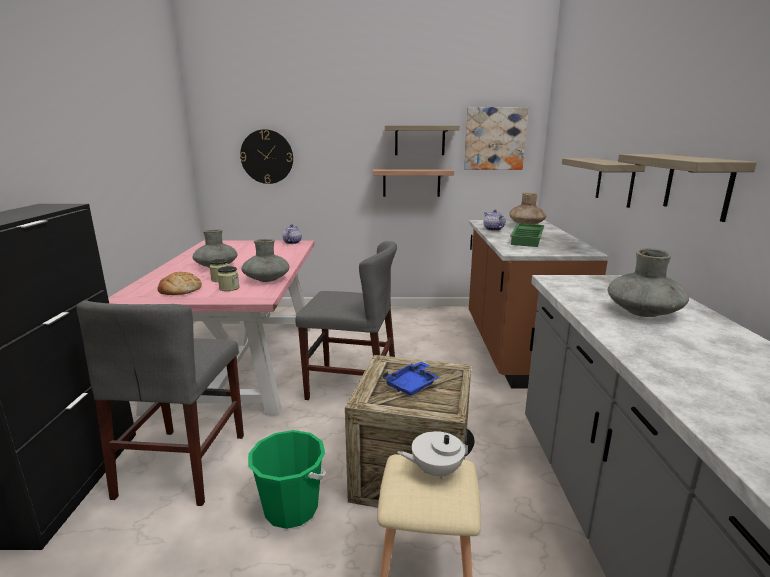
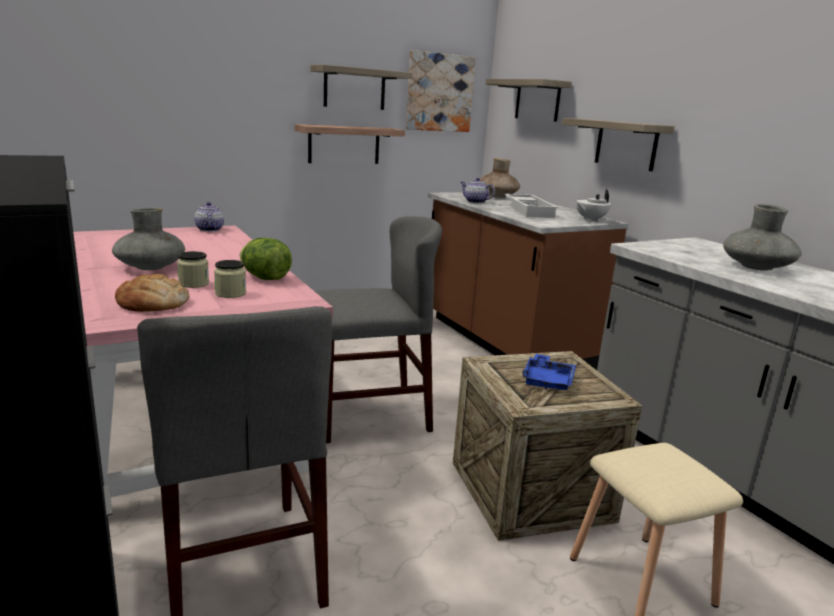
camera: 30 degrees left, 0 degrees up
(266, 279) = (265, 278): grey vase -> lettuce
(267, 157) = (134, 98): wall clock -> none
(291, 508) = (444, 569): green bucket -> none
(436, 470) = (659, 457): white teapot -> white teapot (590, 220)
(528, 239) = (530, 210): green tray -> white tray
(697, 185) = (753, 146): shelf -> shelf (537, 100)

